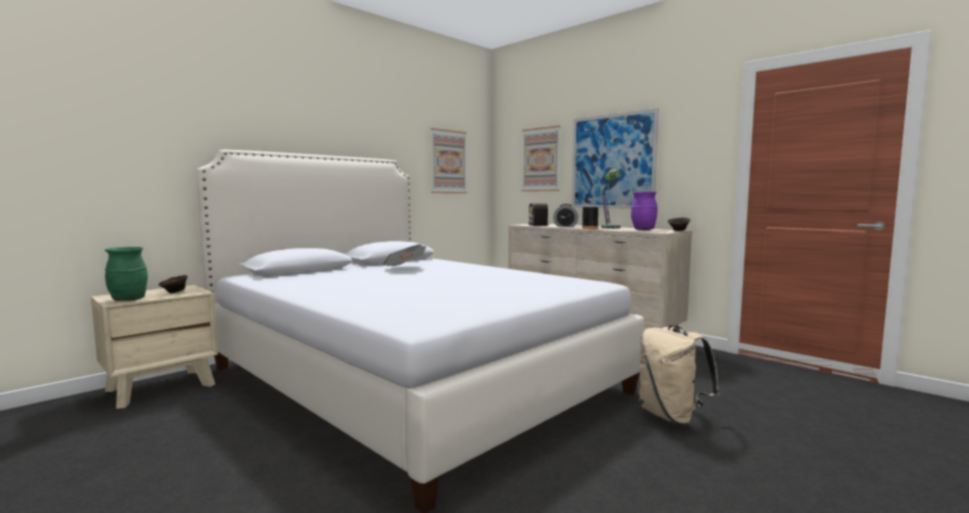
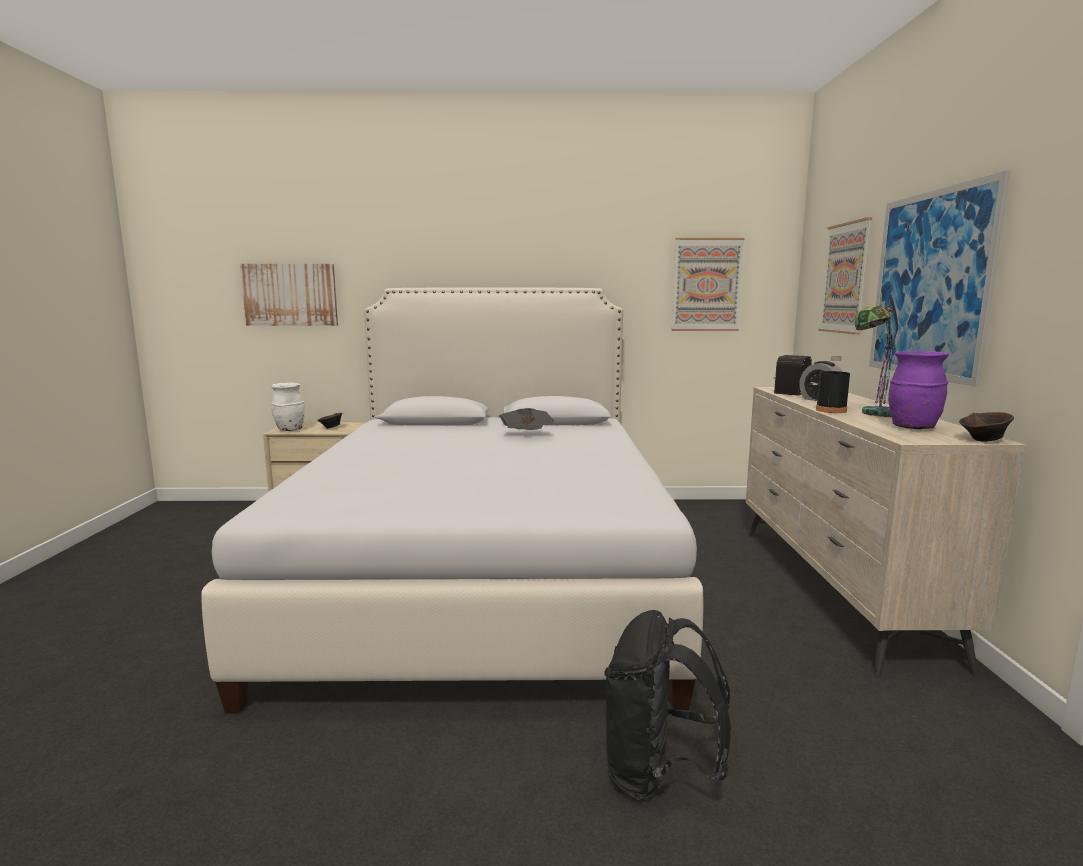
camera: 45 degrees right, 5 degrees up
(92, 150) = (290, 295): none -> picture
(129, 300) = (290, 430): green vase -> white vase
(672, 416) = (658, 773): beige backpack -> black backpack

